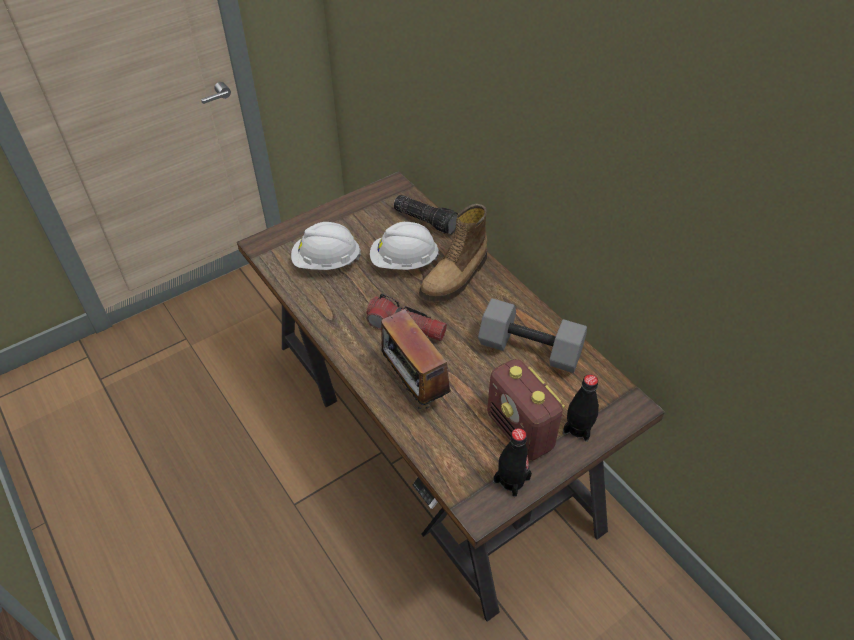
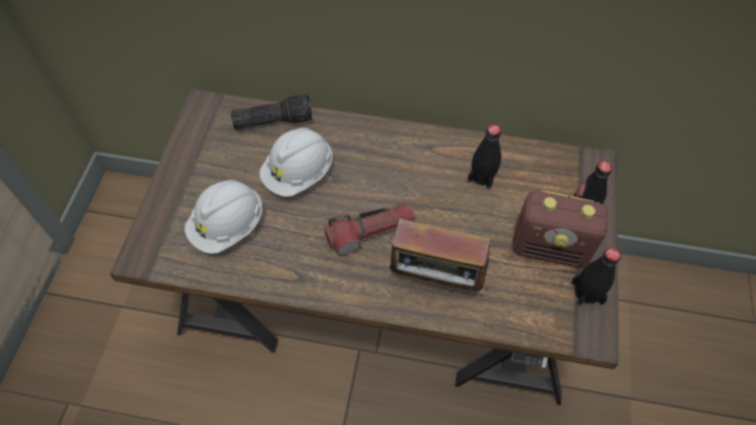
camera: 45 degrees left, 10 degrees up
(455, 278) = (358, 156): boot -> none
(528, 350) = (482, 176): grey dumbbell -> black bottle

